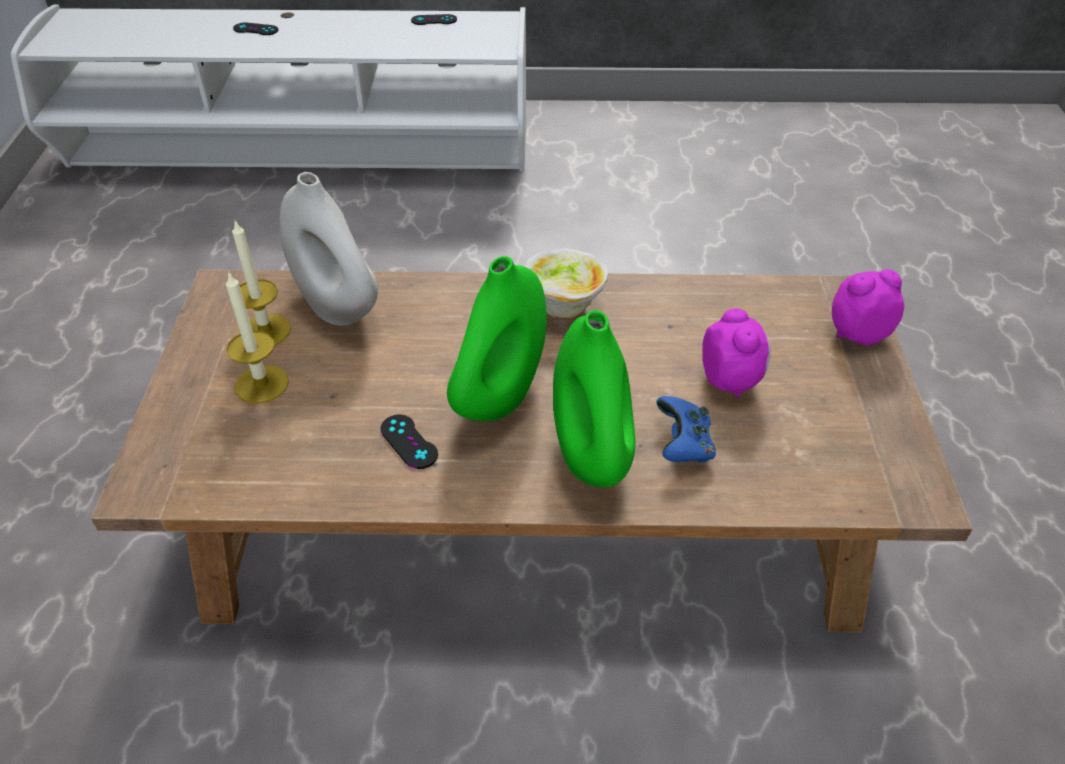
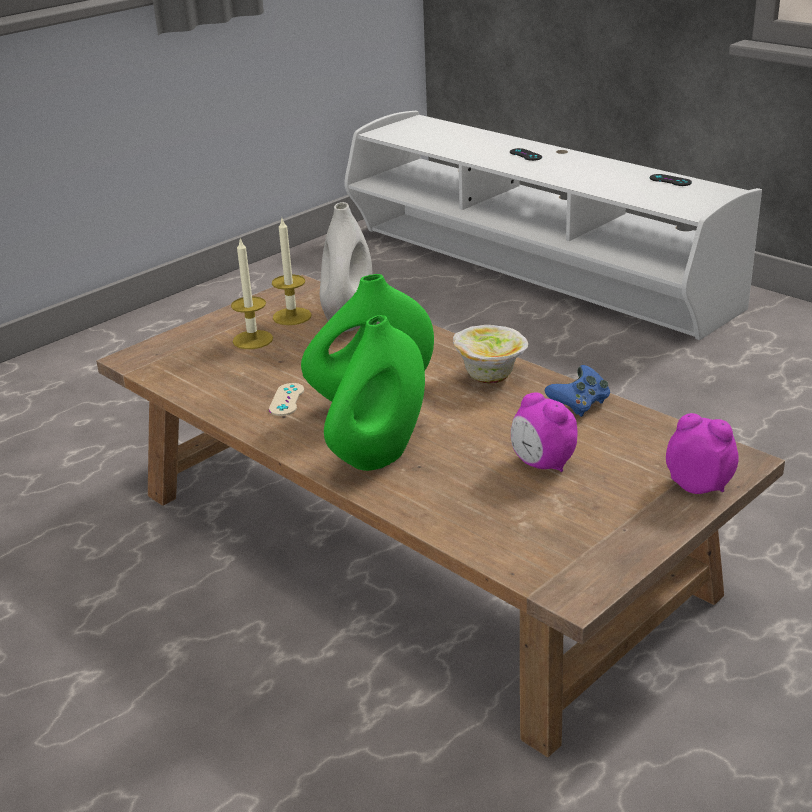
camera: 45 degrees right, 15 degrees down
(409, 442) = (286, 400): black game controller -> beige game controller
(683, 445) = (447, 480): blue game controller -> blue game controller (579, 405)
(730, 380) = (542, 464): alarm clock -> alarm clock turned 105 degrees clockwise

